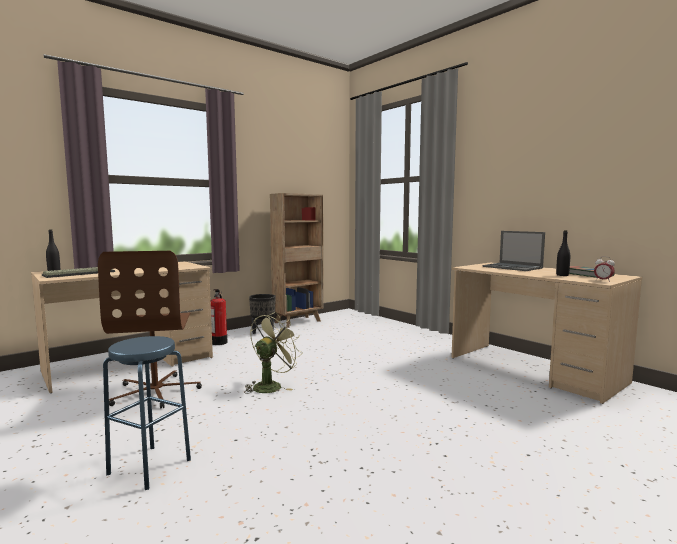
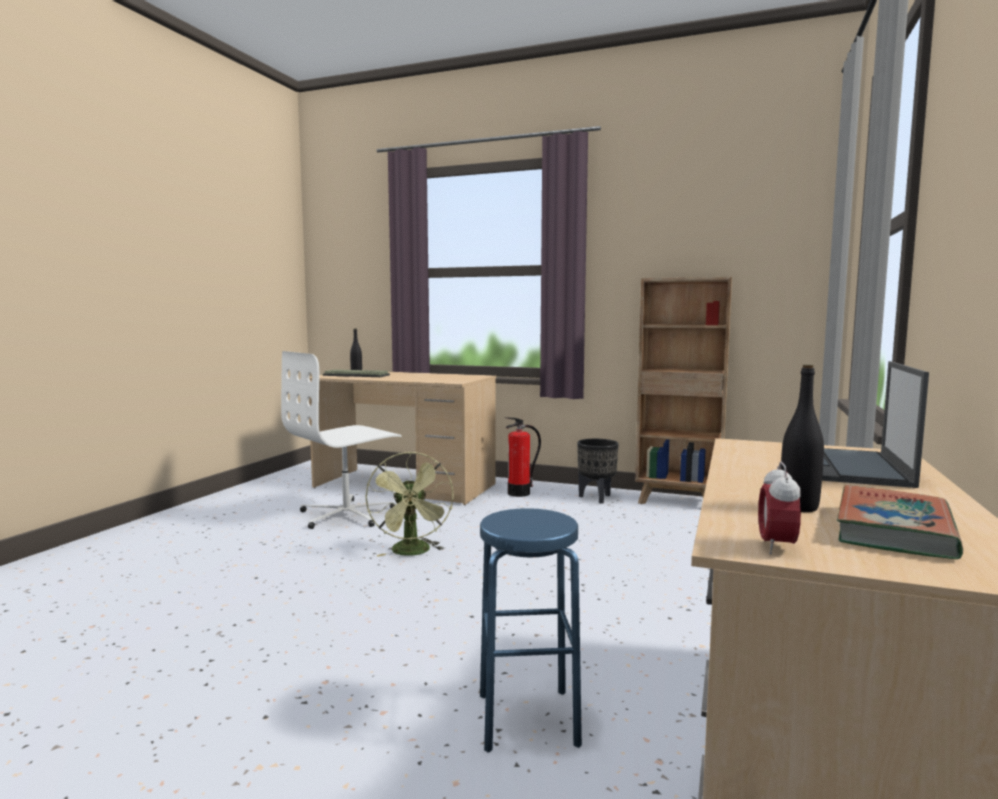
camera: 60 degrees right, 0 degrees up
(149, 466) = (189, 562): blue stool -> blue stool (527, 718)
(156, 391) = (347, 515): brown office chair -> white office chair
(271, 385) = (413, 553): green fan -> green fan turned 75 degrees clockwise

